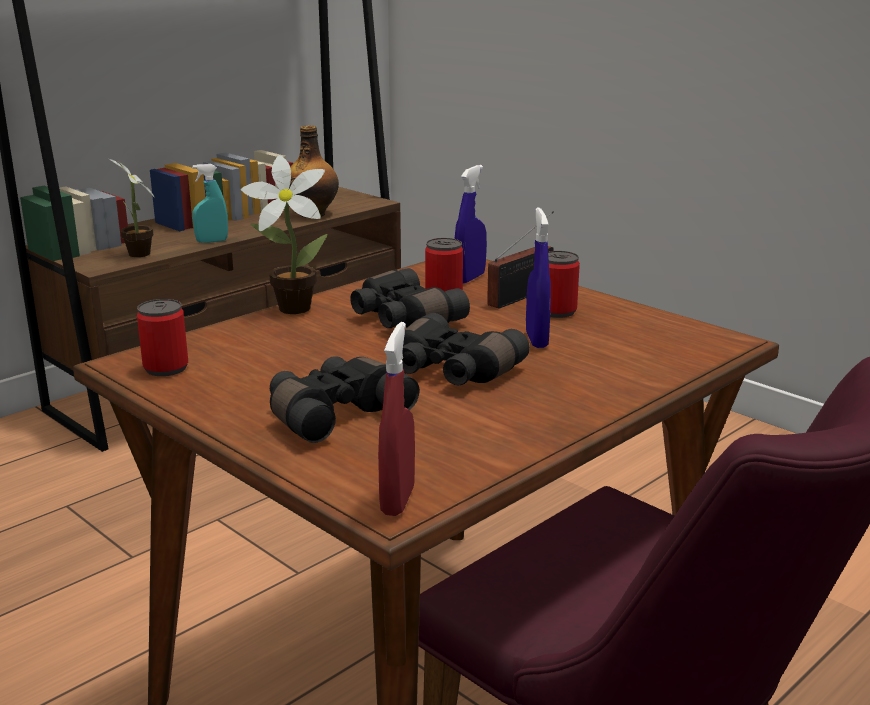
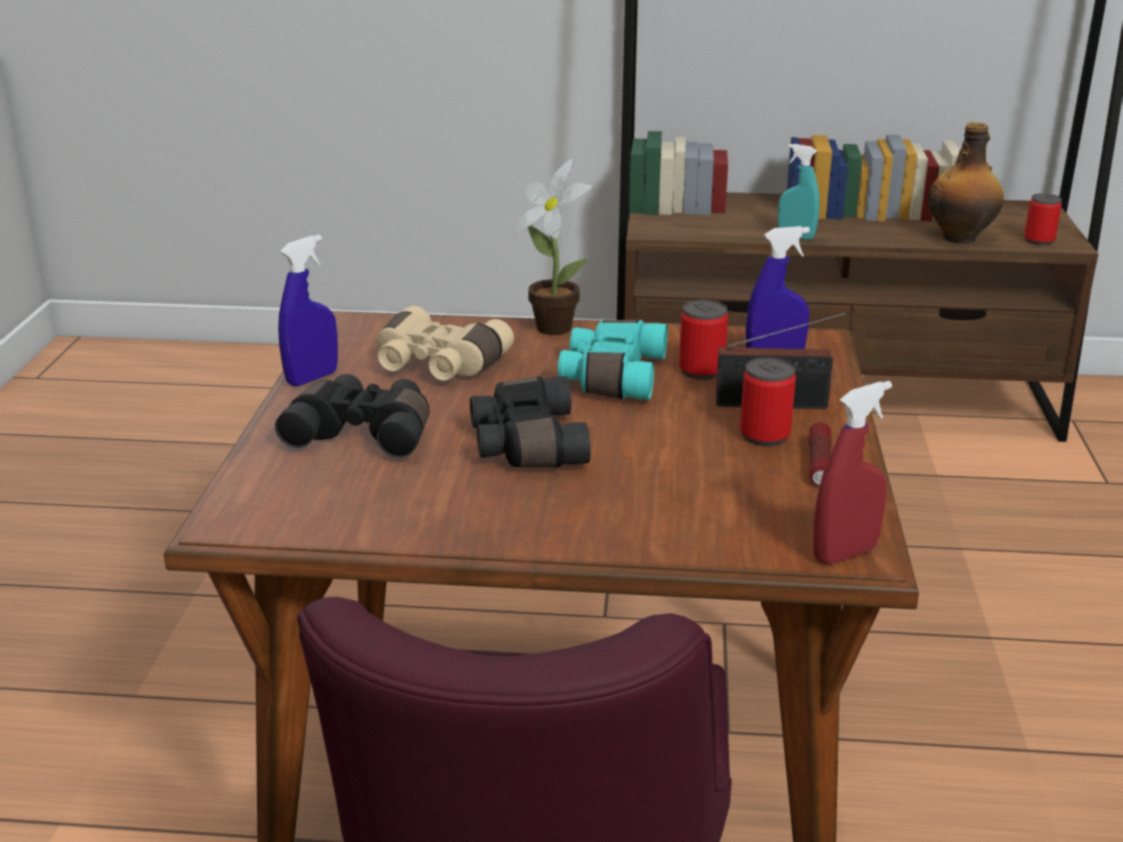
camera: 50 degrees right, 5 degrees up
(138, 255) = (704, 230): potted plant -> none
(166, 368) = (357, 339): can -> can (1039, 240)
(274, 358) = (436, 365): none -> beige binoculars
(397, 500) = (241, 520): red spray bottle -> red spray bottle (844, 554)
(402, 319) = (610, 377): black binoculars -> turquoise binoculars
(536, 340) = (668, 453): blue spray bottle -> blue spray bottle (312, 378)
(614, 312) = (819, 464): none -> flashlight

